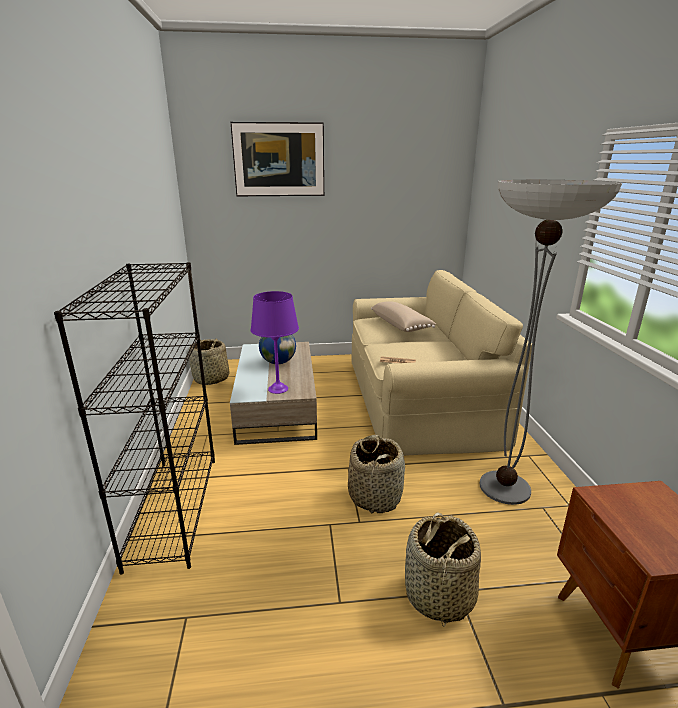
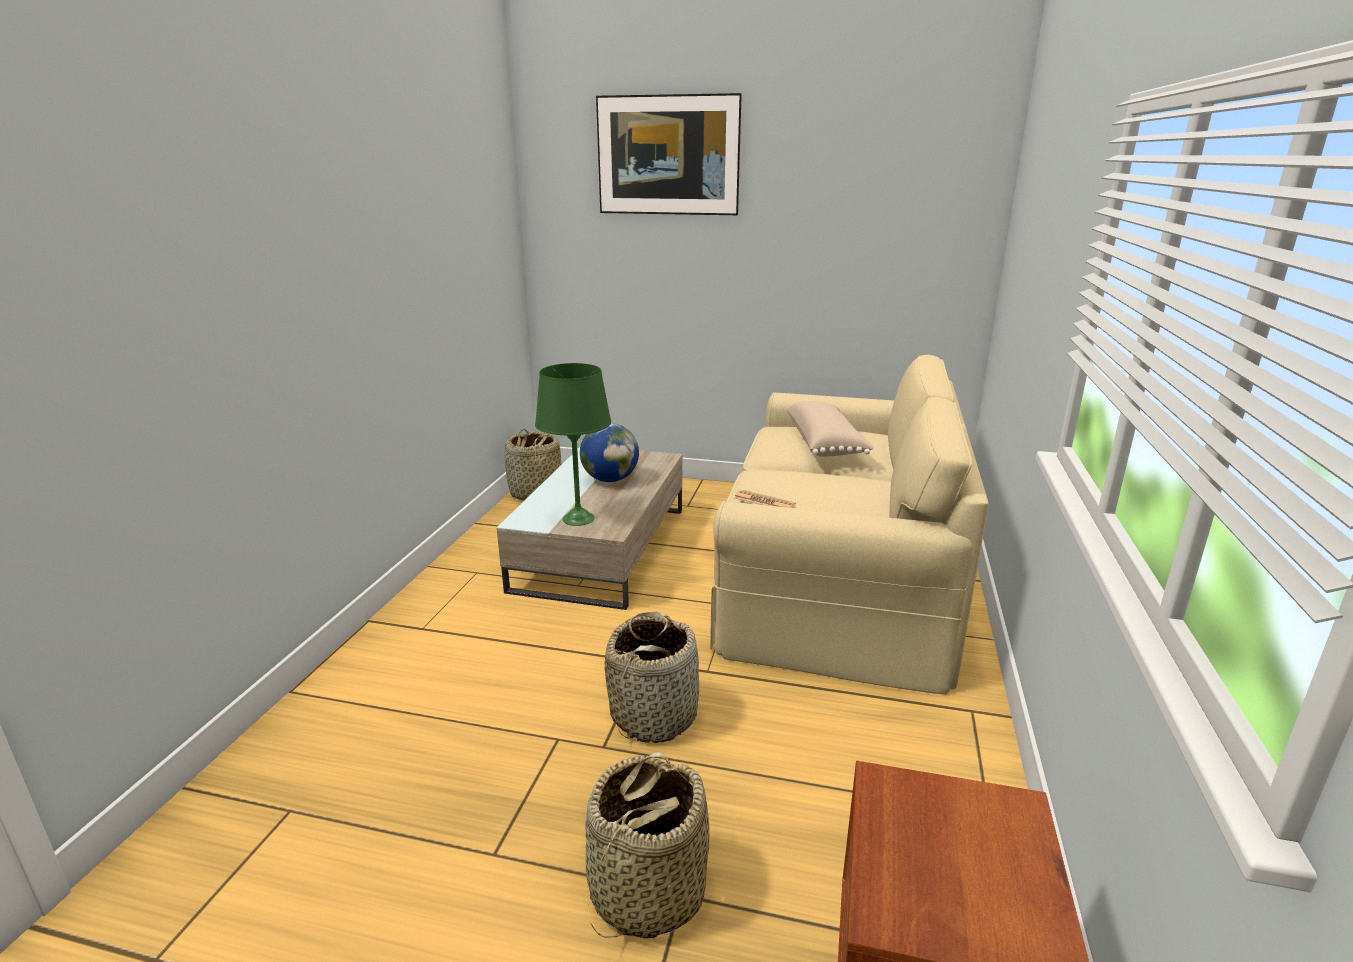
camera: 20 degrees right, 0 degrees up
(174, 508) = (369, 663): black bookcase -> none
(278, 389) = (579, 519): purple table lamp -> green table lamp
(504, 487) = (885, 754): floor lamp -> none

